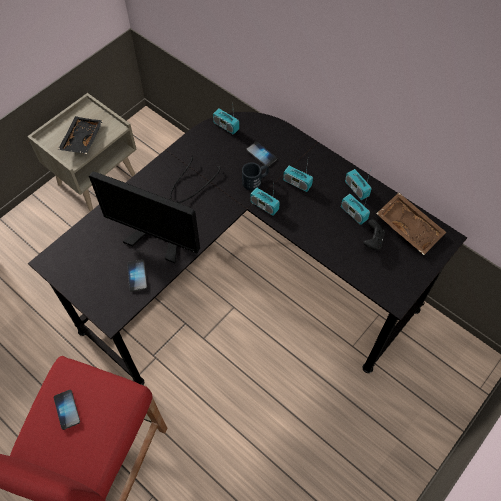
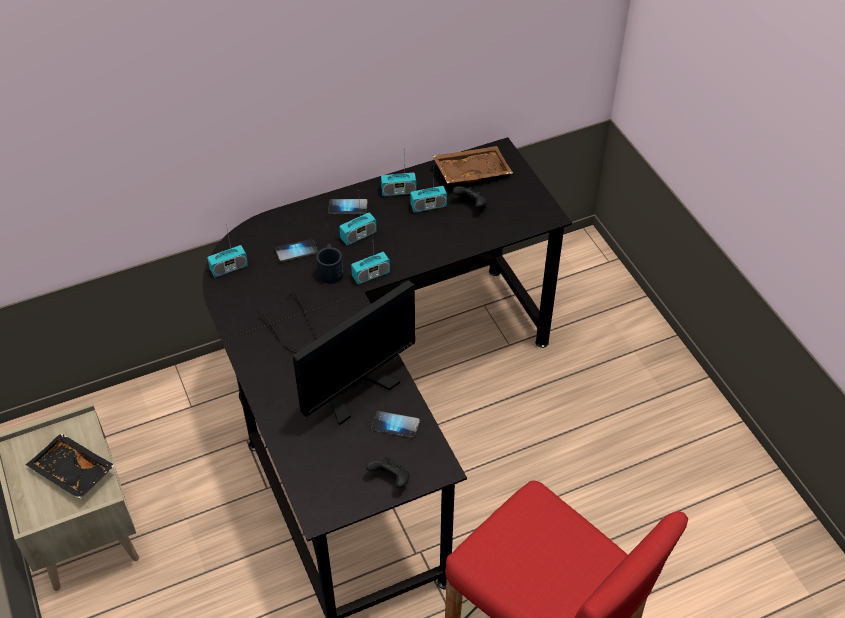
camera: 65 degrees left, 10 degrees down
(67, 409) = (528, 562): phone -> phone (348, 207)
(90, 291) = (390, 479): none -> black game controller

